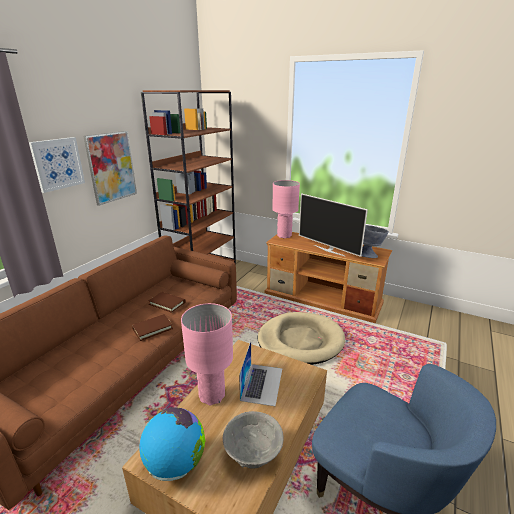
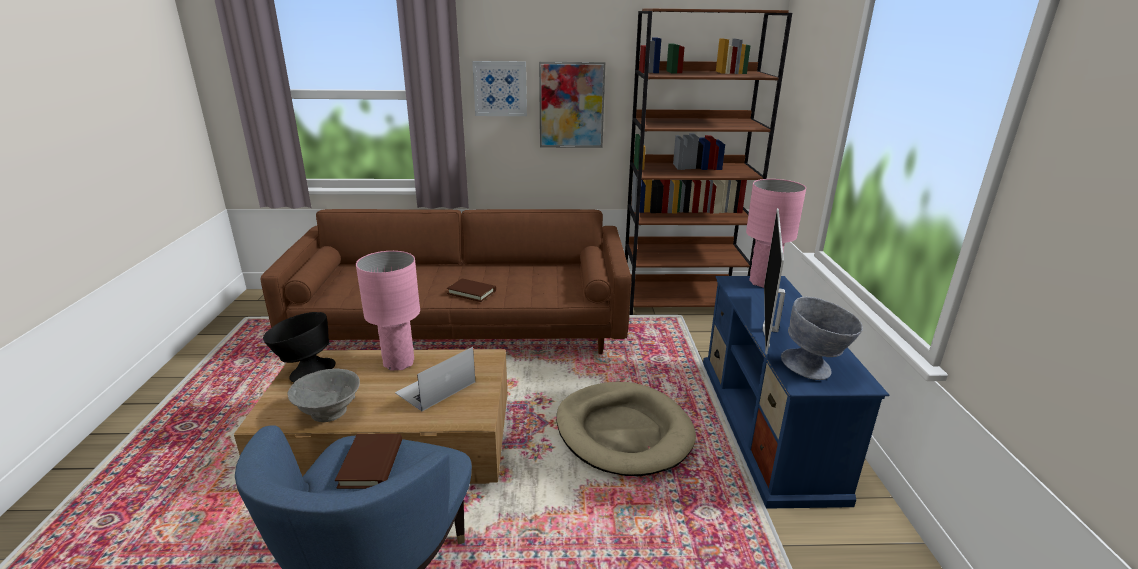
camera: 60 degrees right, 0 degrees up
(167, 303) = (524, 283): brown book -> brown book (371, 464)
(175, 463) = (305, 373): globe -> black bowl
(262, 383) = (435, 387): laptop -> laptop turned 150 degrees clockwise
(323, 298) = (768, 424): brown tv stand -> blue tv stand

